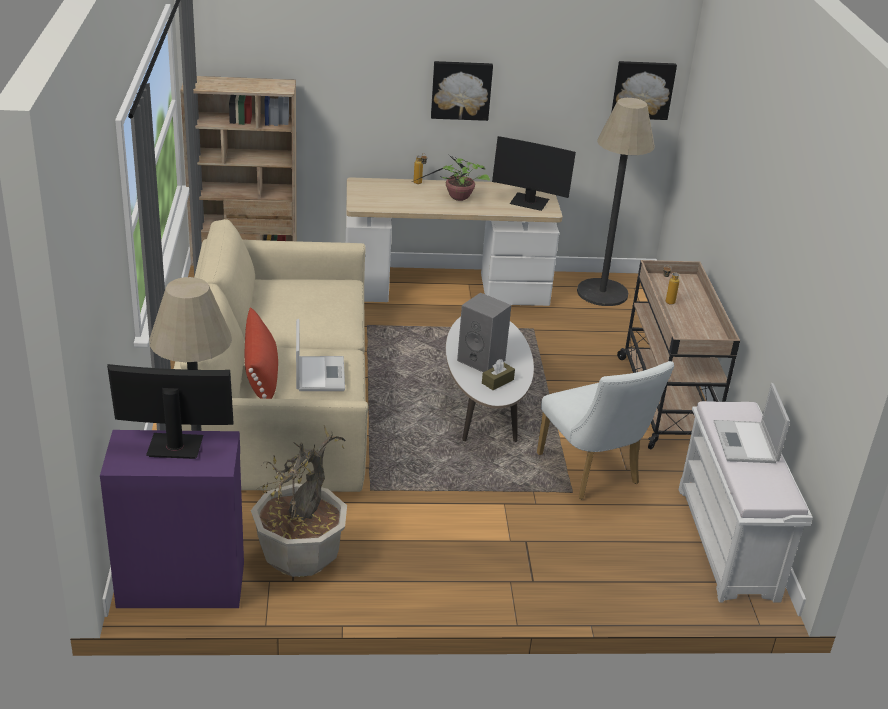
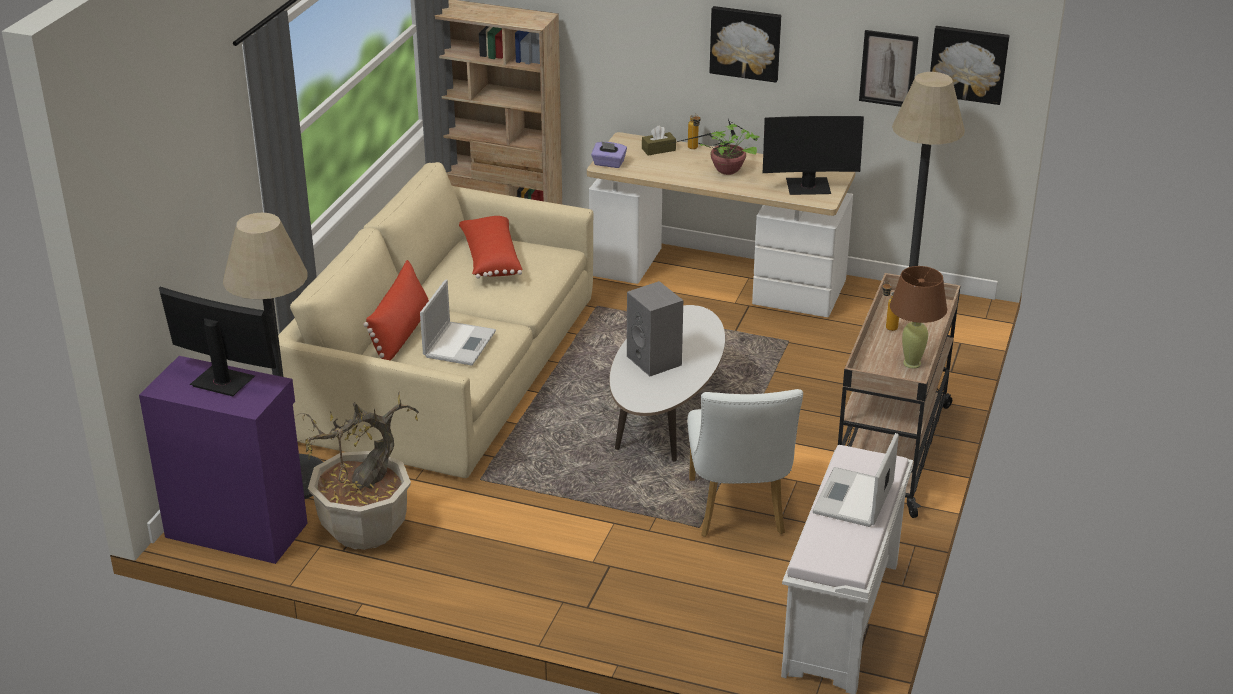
camera: 25 degrees right, 0 degrees up
(293, 297) = (490, 259): none -> red pillow
(361, 203) = (608, 164): none -> purple tissue box
(497, 381) = (655, 386): brown tissue box -> brown tissue box (658, 149)
(529, 202) = (808, 187): monitor -> monitor turned 45 degrees counterclockwise
(579, 100) = (888, 68): none -> picture
(706, 327) = (911, 363): none -> brown table lamp

